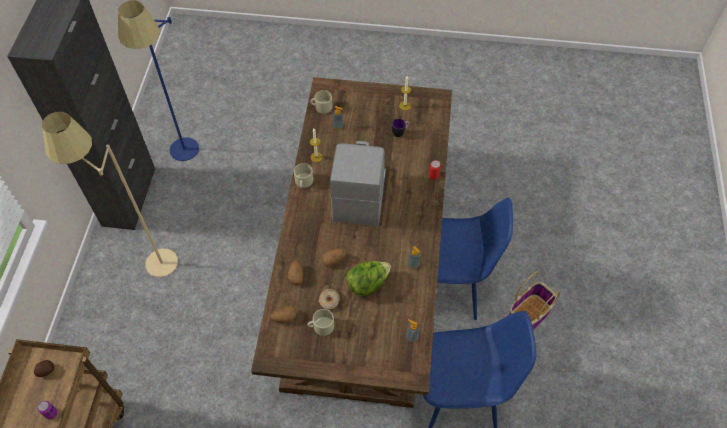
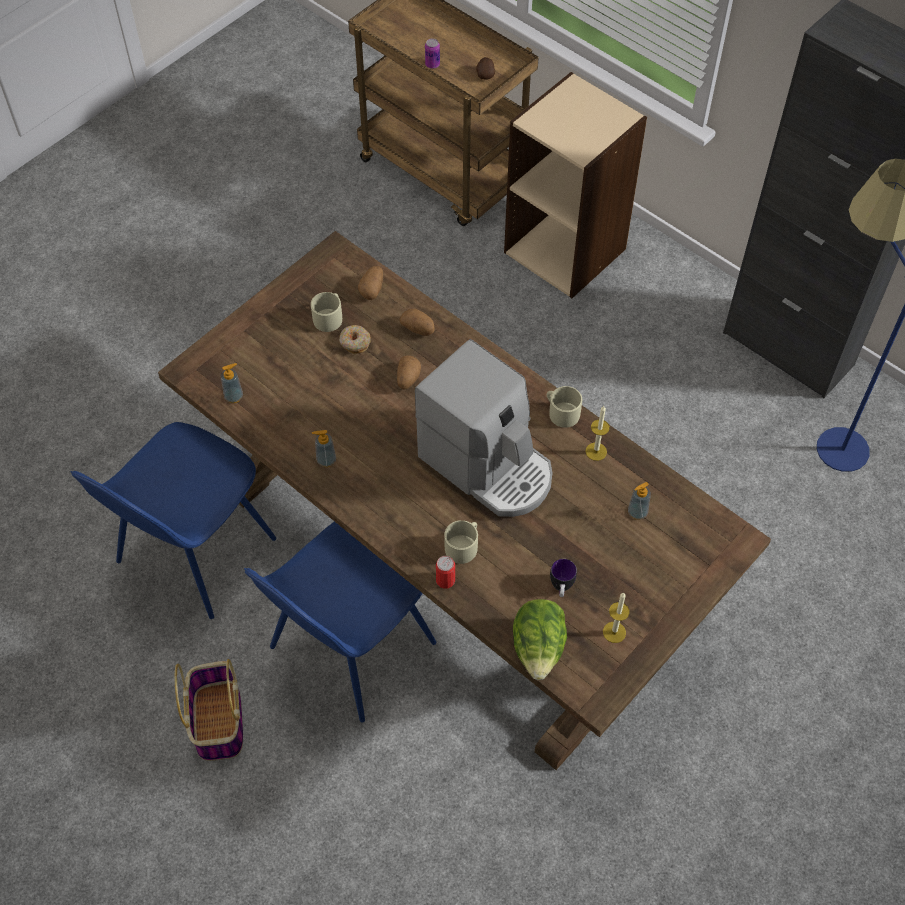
camera: 125 degrees right, 0 degrees up
(112, 340) = (566, 250): none -> beige bookcase
(146, 266) = (651, 321): beige floor lamp -> none
(321, 107) = (694, 512): beige mug -> beige mug (463, 546)
(368, 284) = (343, 394): lettuce -> lettuce (538, 648)

